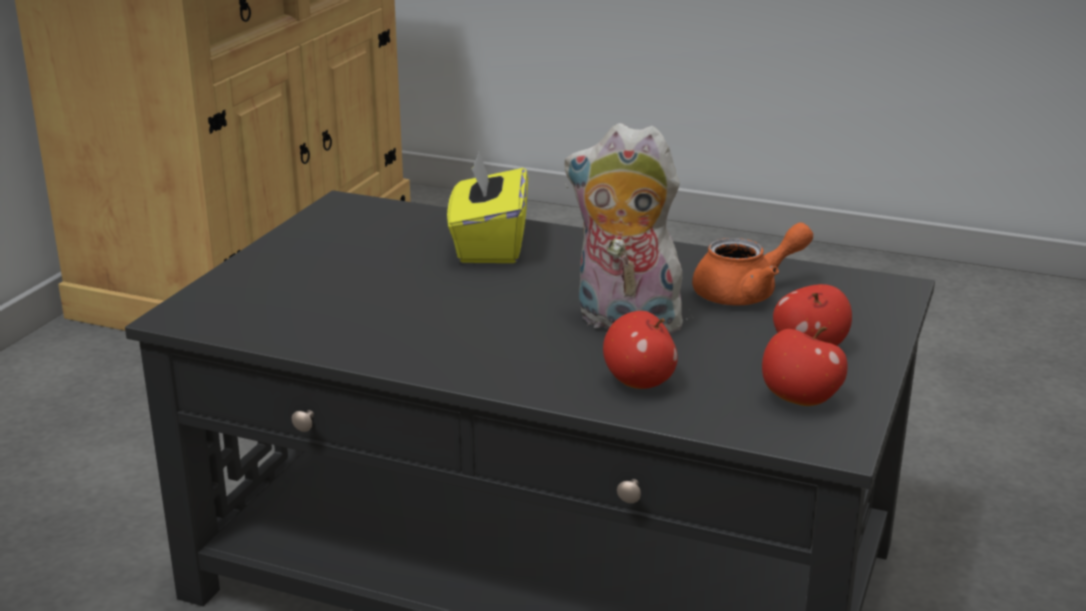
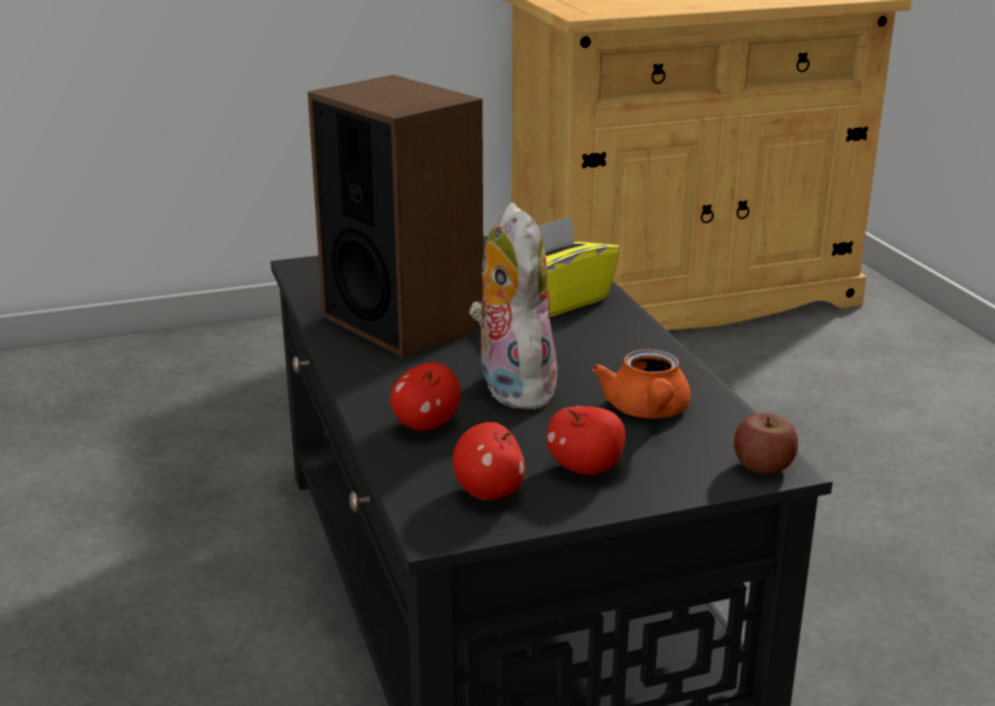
camera: 50 degrees right, 0 degrees up
(408, 318) = (402, 321): none -> speaker
(747, 293) = (647, 412): orange teapot -> orange teapot turned 60 degrees clockwise
(888, 291) = (763, 466): none -> apple

